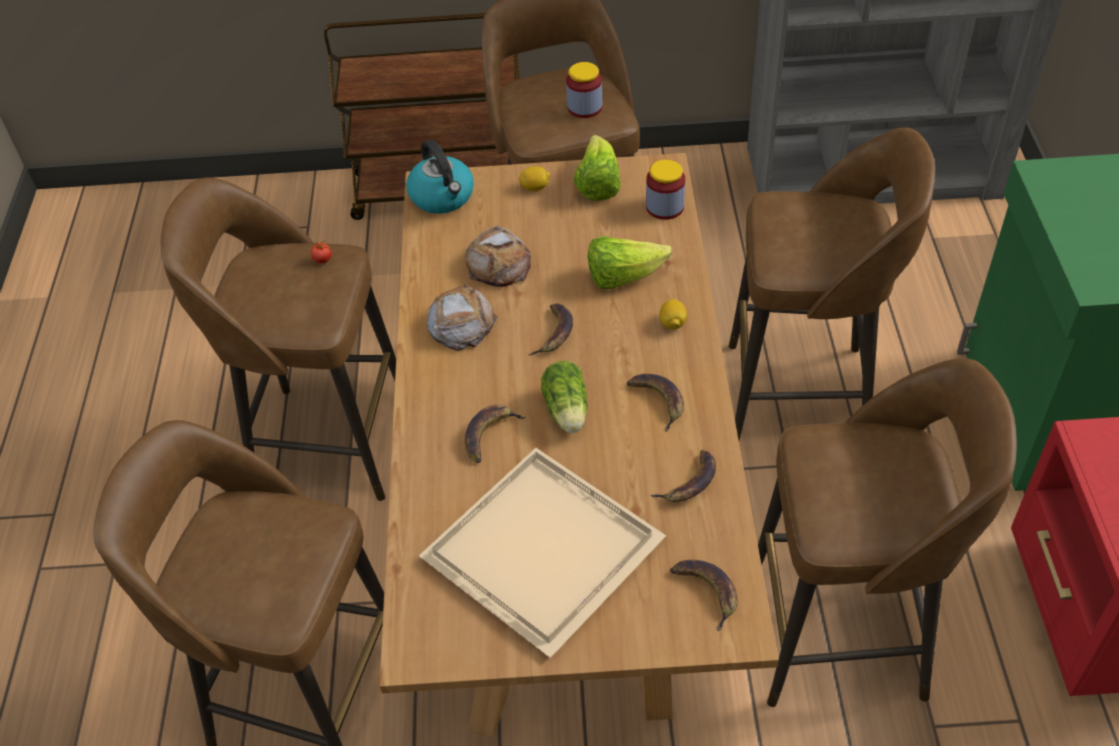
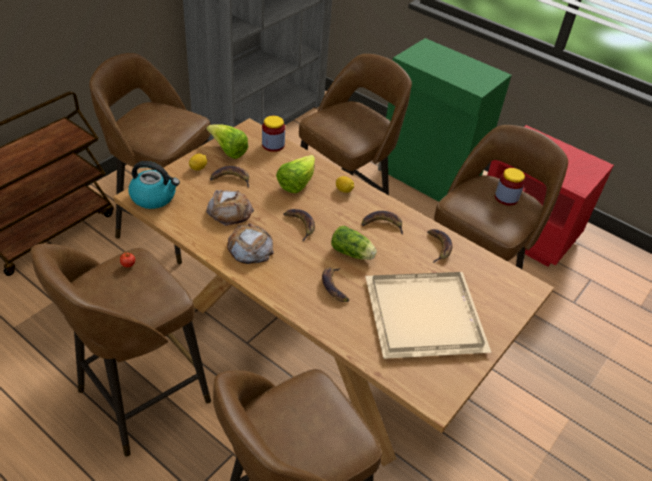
camera: 55 degrees left, 5 degrees down
(584, 107) = (173, 120): jar -> jar (506, 197)
(707, 591) = (501, 282): banana -> banana (231, 179)

